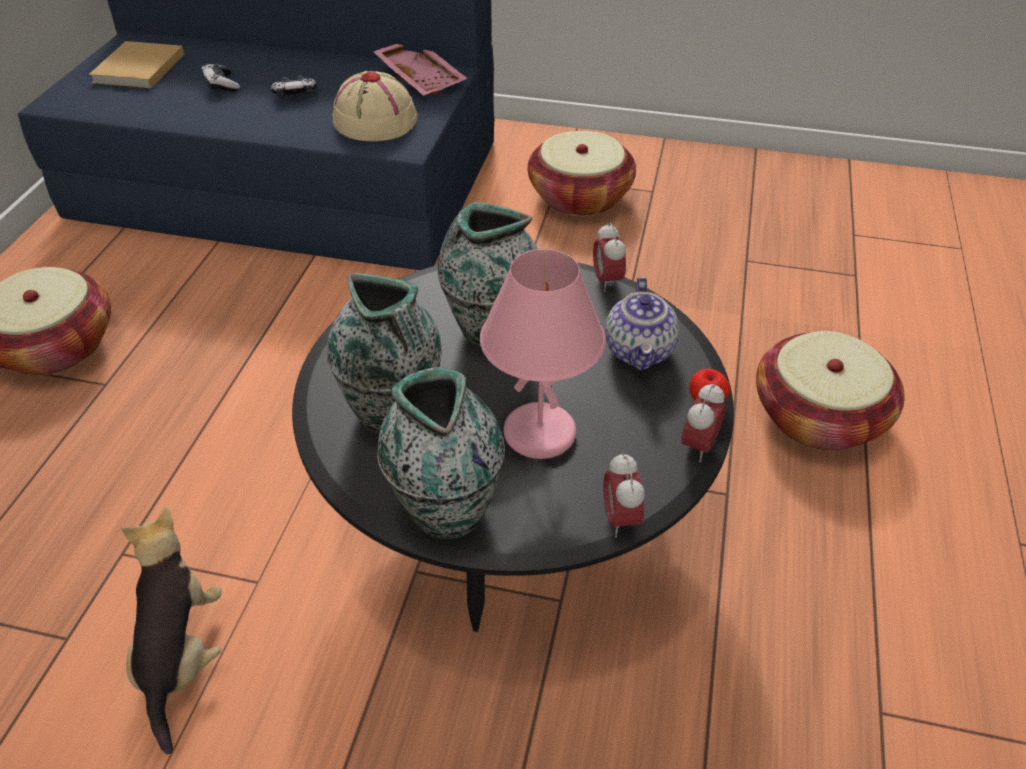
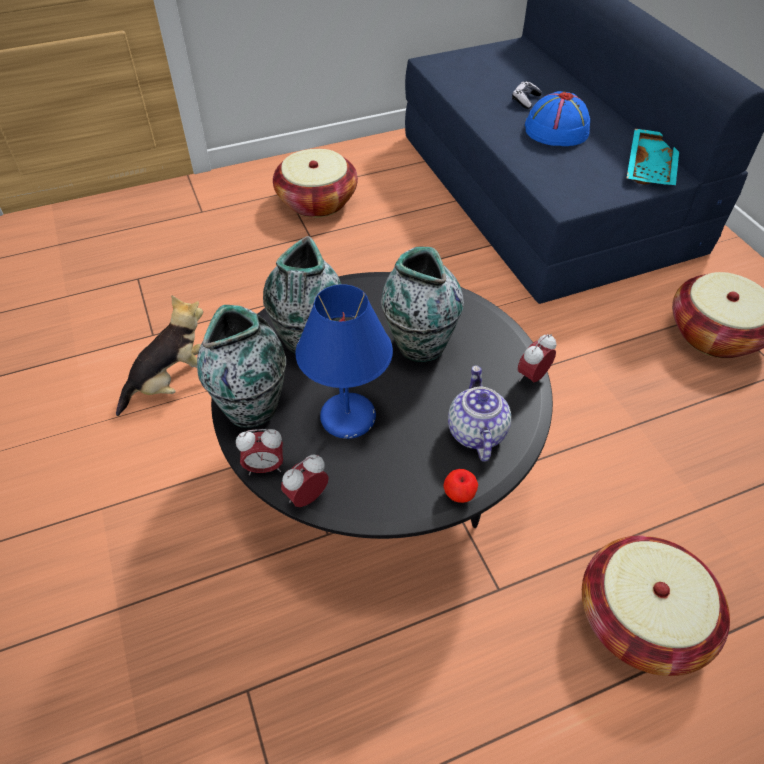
camera: 55 degrees right, 5 degrees up
(138, 69) = (498, 65): beige book -> none
(295, 94) = (556, 130): game controller -> blue hat
(374, 120) = (574, 176): beige hat -> none
(422, 77) = (652, 167): pink tray -> turquoise tray
(541, 433) = (349, 418): pink table lamp -> blue table lamp
(640, 351) = (475, 432): teapot -> teapot turned 120 degrees clockwise
(698, 446) = (409, 510): alarm clock -> alarm clock (264, 467)

